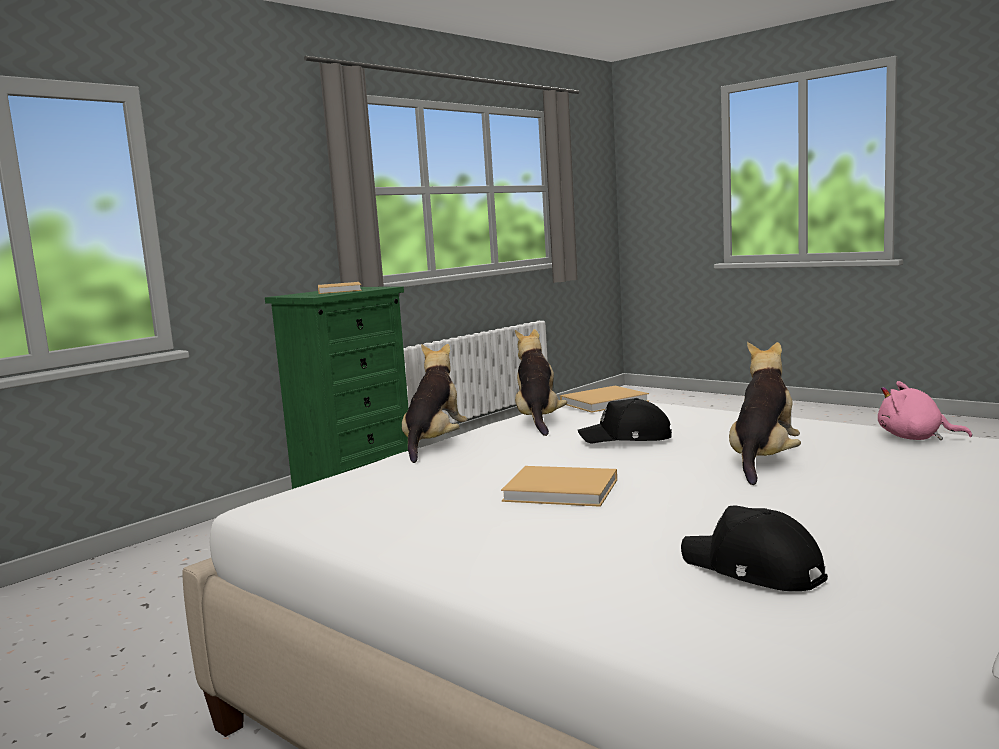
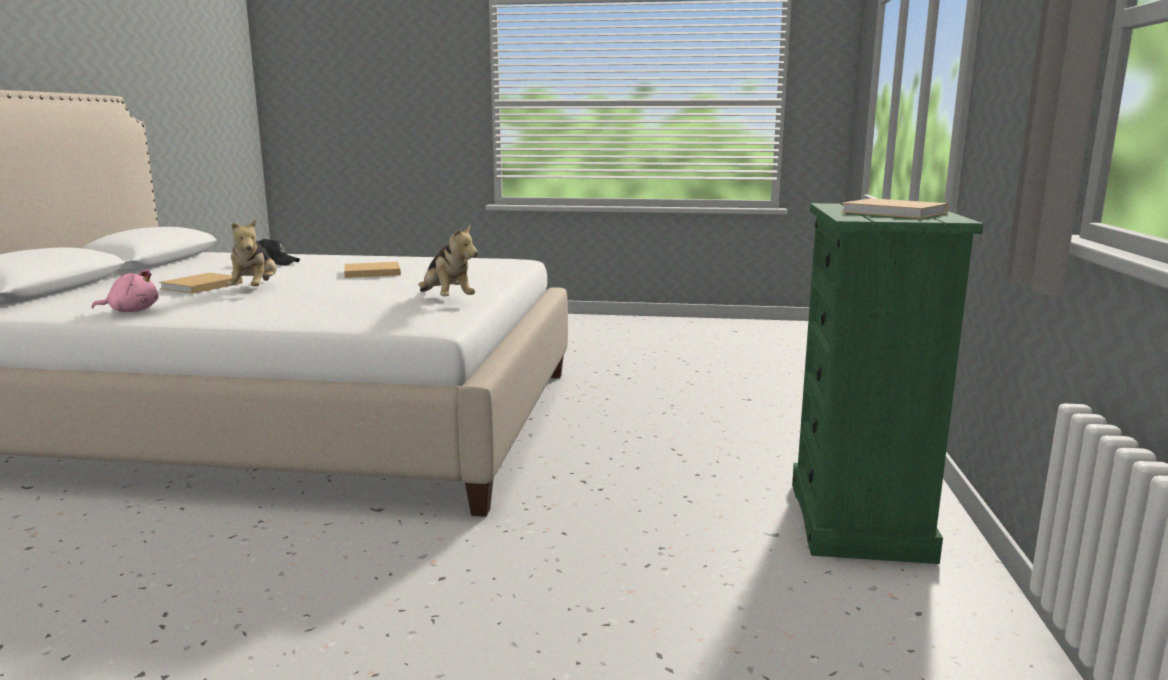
camera: 145 degrees right, 5 degrees up
(434, 444) = (496, 282): plush toy -> none
(606, 402) = (402, 313): beige book -> beige book (200, 286)
(627, 438) = (353, 289): black cap -> none

